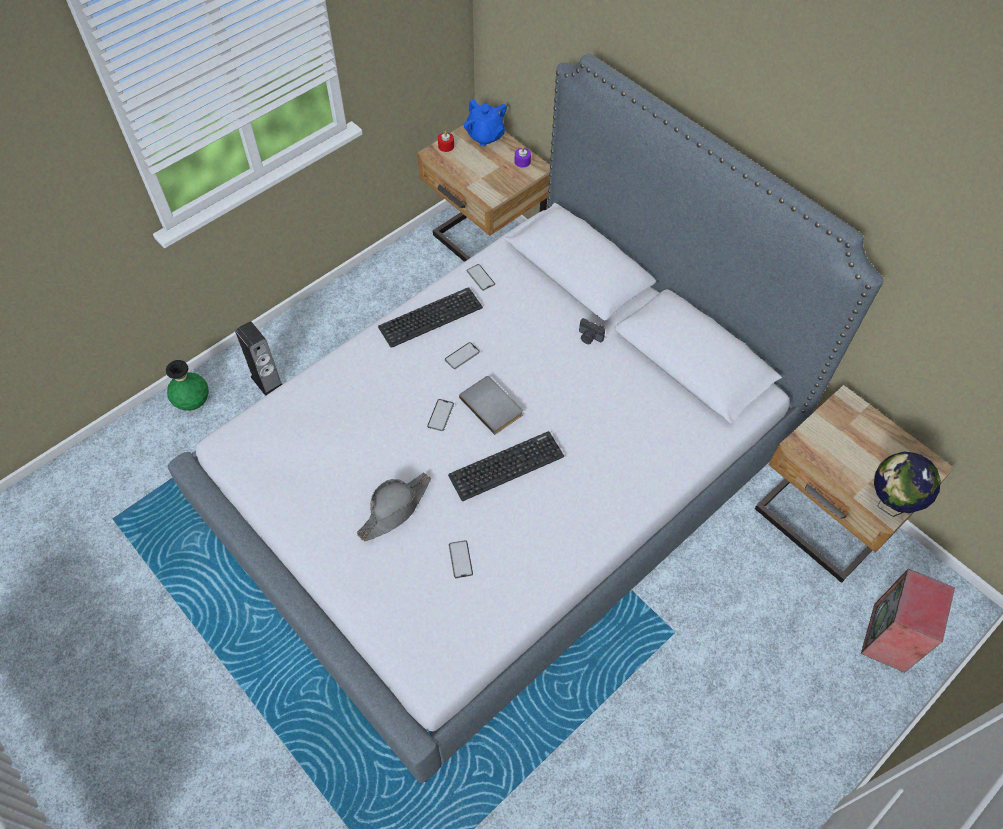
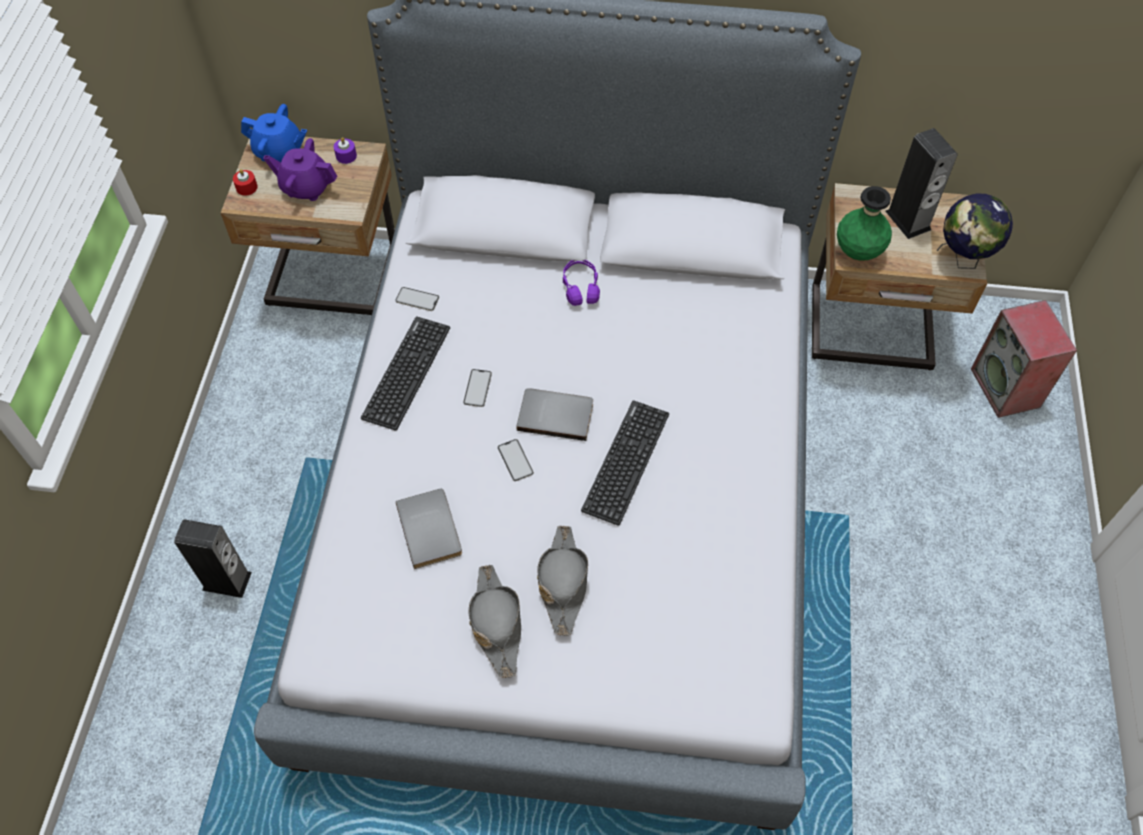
camera: 40 degrees left, 0 degrees up
(193, 402) = (161, 666): green vase -> green vase (858, 252)
(334, 501) = (496, 623): none -> grey hat
(352, 419) = (432, 529): none -> grey book
(460, 559) = (671, 580): phone -> none
(480, 167) = (306, 187): none -> purple teapot
(589, 338) = (580, 288): camera -> purple headphones
(874, 447) = (908, 220): none -> speaker

